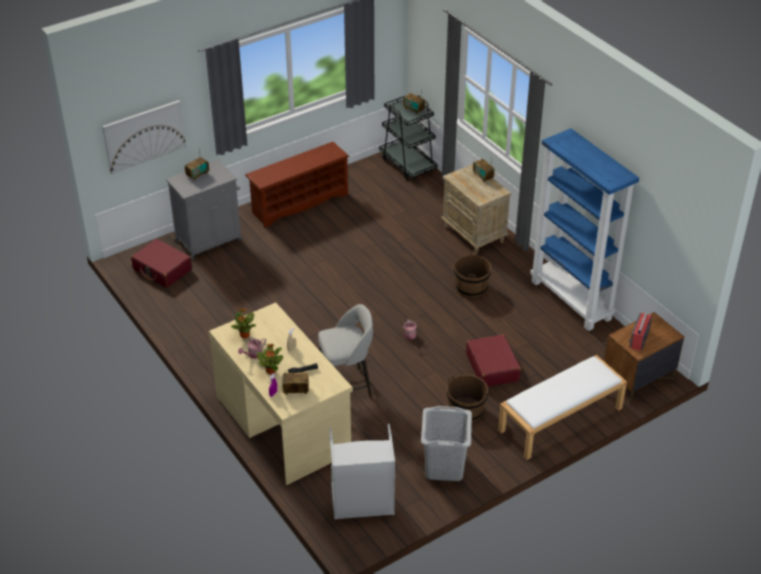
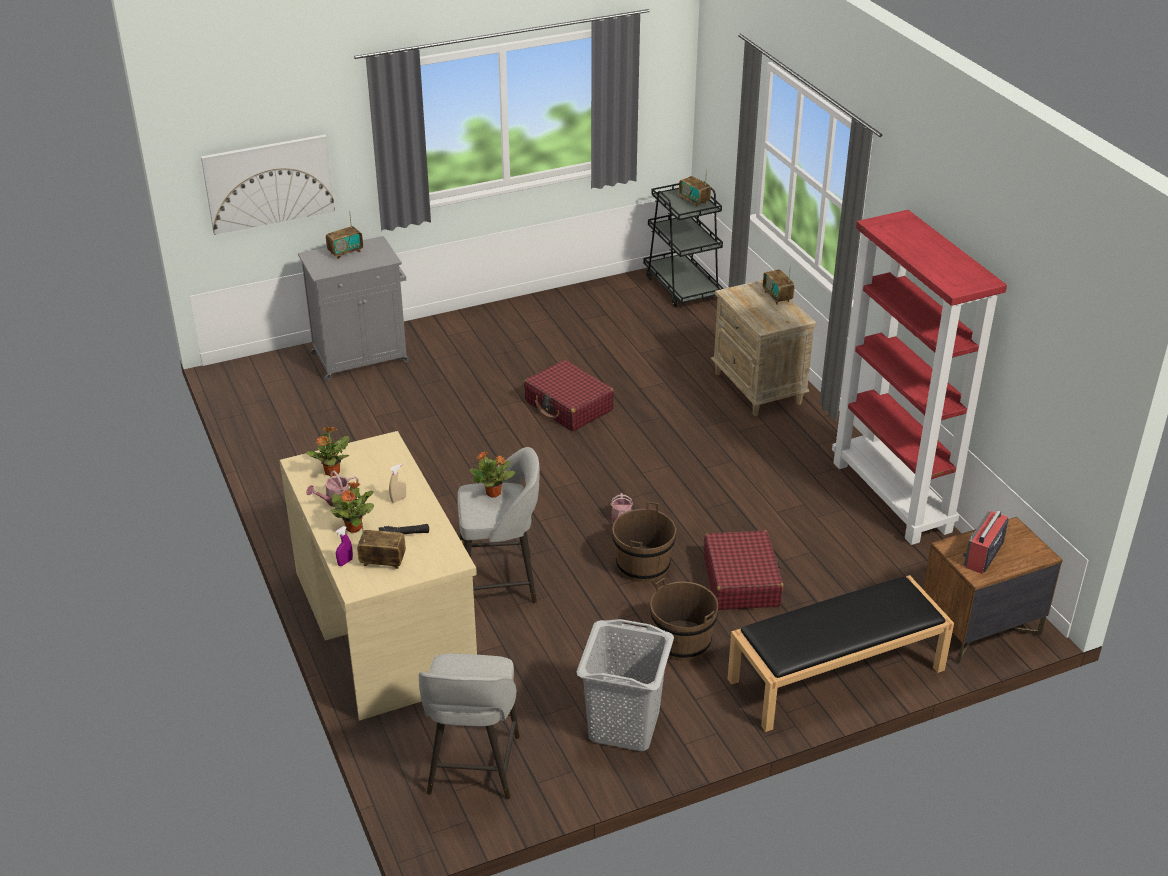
camera: 10 degrees right, 5 degrees down
(162, 269) = (280, 389): red suitcase -> red suitcase (568, 406)
(299, 203) = (508, 322): brown shoe rack -> none
(342, 334) = (494, 493): none -> potted plant
(362, 504) = (473, 767): grey laundry basket -> grey stool
(471, 287) = (736, 462): brown bucket -> brown bucket (643, 565)
(560, 420) = (835, 675): white bench -> black bench
(572, 300) = (893, 497): blue bookcase -> red bookcase

